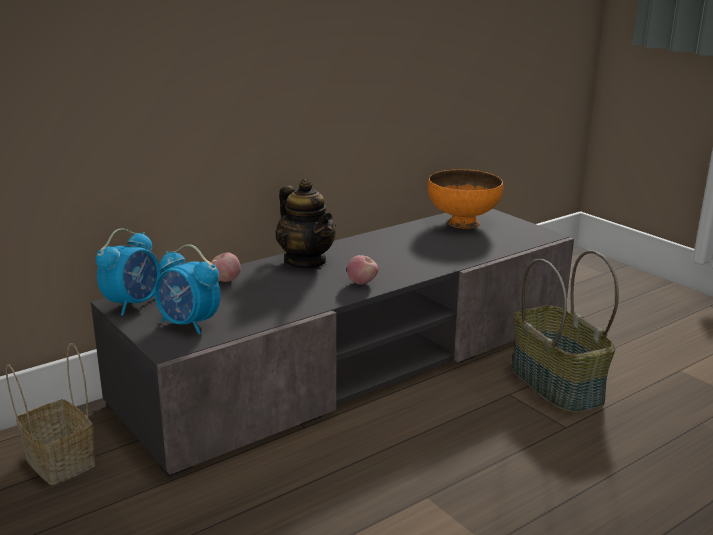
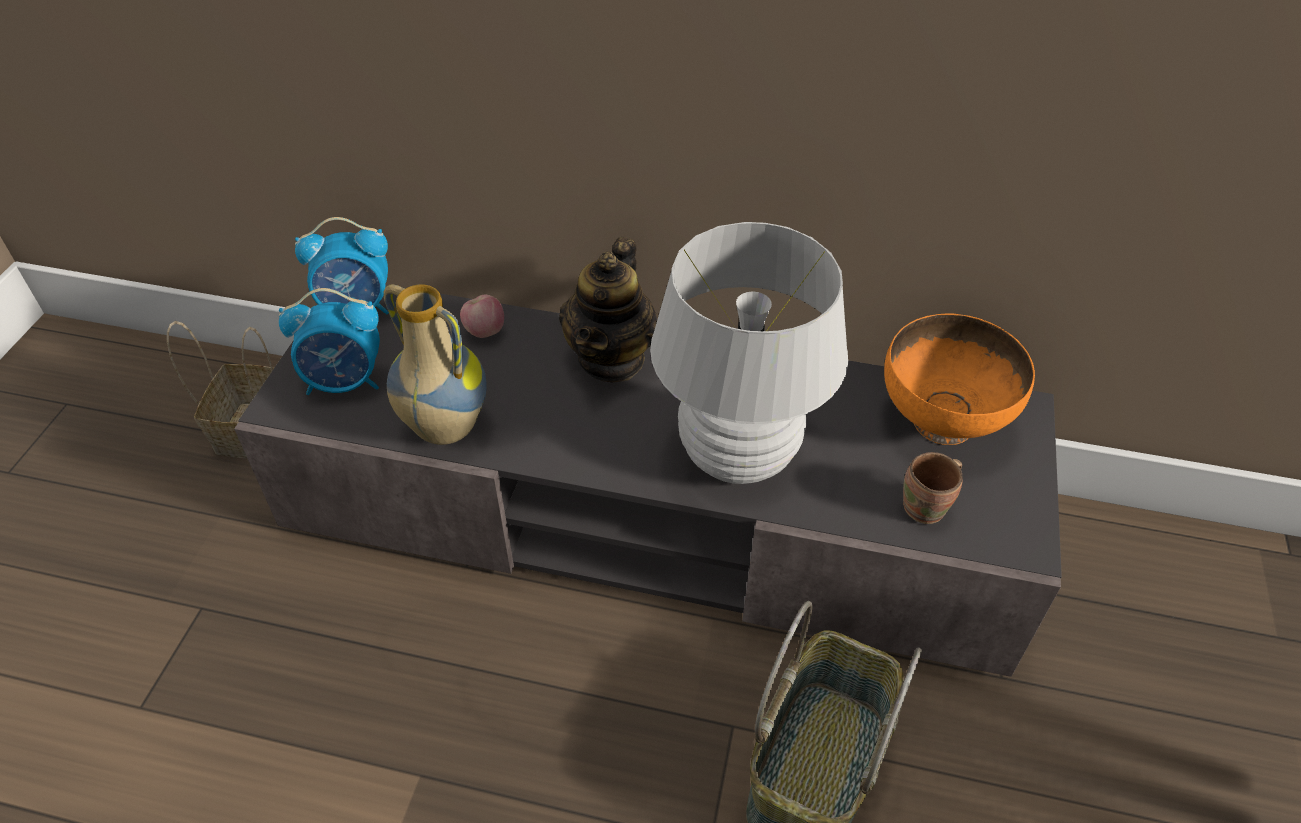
camera: 50 degrees right, 25 degrees up
(189, 324) = (345, 381): alarm clock -> alarm clock turned 90 degrees counterclockwise
(278, 312) = (443, 429): none -> vase
(362, 283) = (602, 448): apple -> none
(416, 260) = (737, 455): none -> white table lamp
(504, 241) = (928, 508): none -> brown mug

